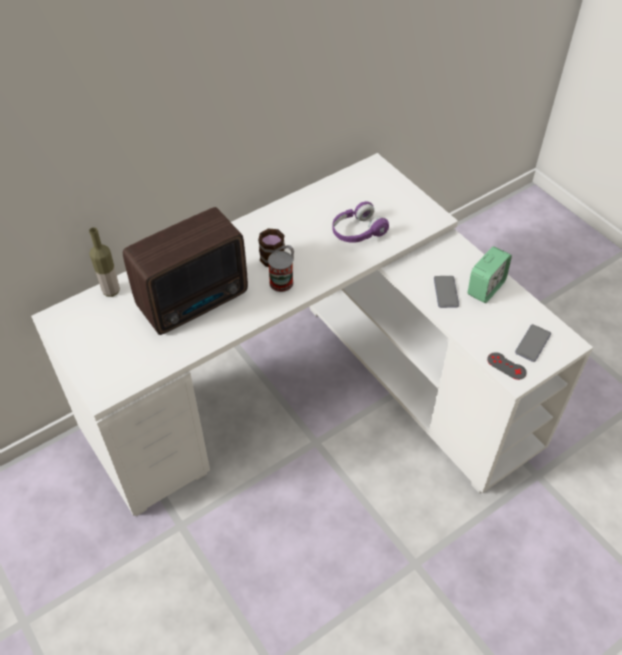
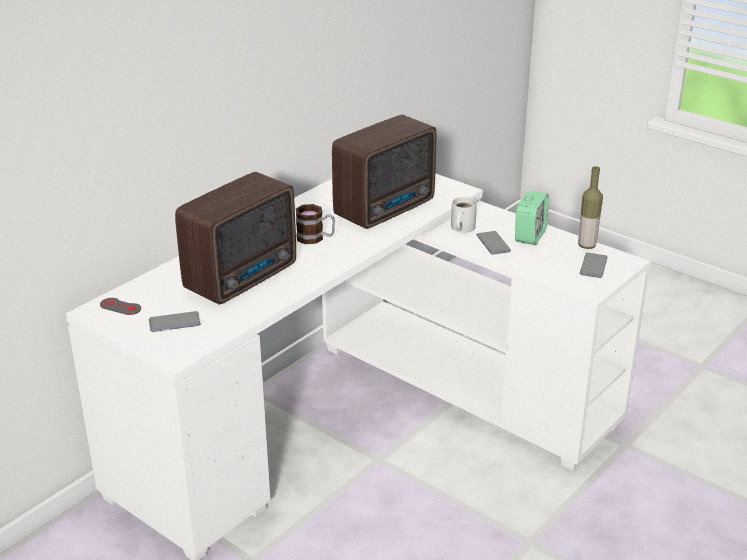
camera: 15 degrees left, 20 degrees down
(111, 291) = (147, 283): bottle -> bottle (586, 245)
(116, 348) = (174, 323): none -> phone
(281, 283) = (327, 253): can -> none
(357, 232) = (387, 209): purple headphones -> radio
(423, 264) = (461, 228): none -> white mug
(506, 366) = (576, 284): grey game controller -> grey game controller (120, 306)

